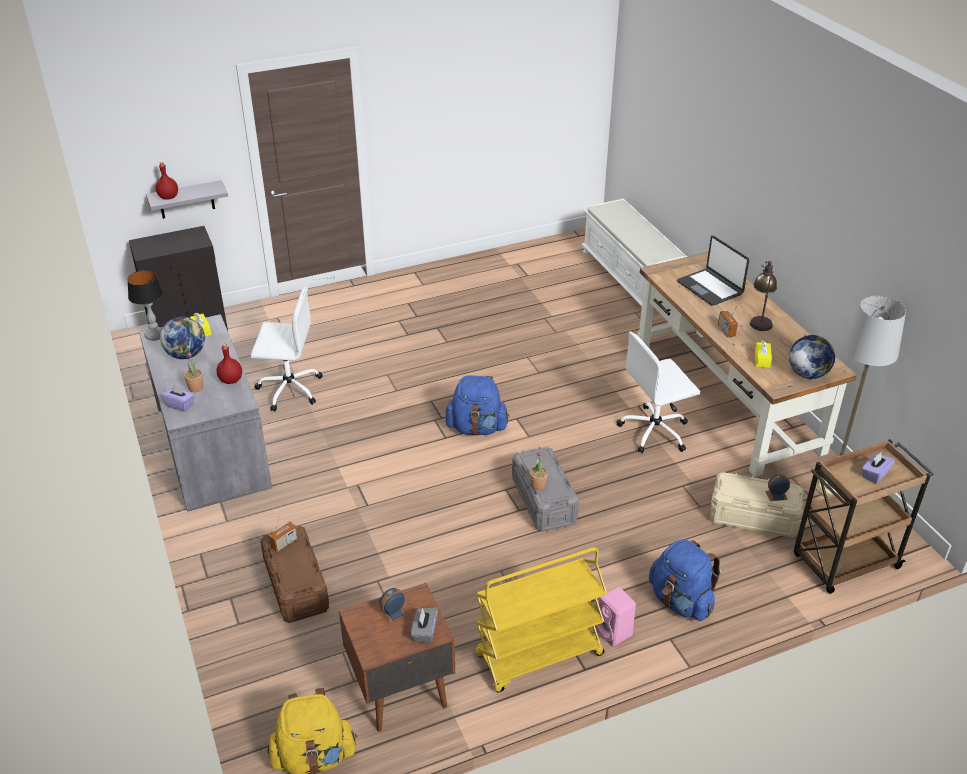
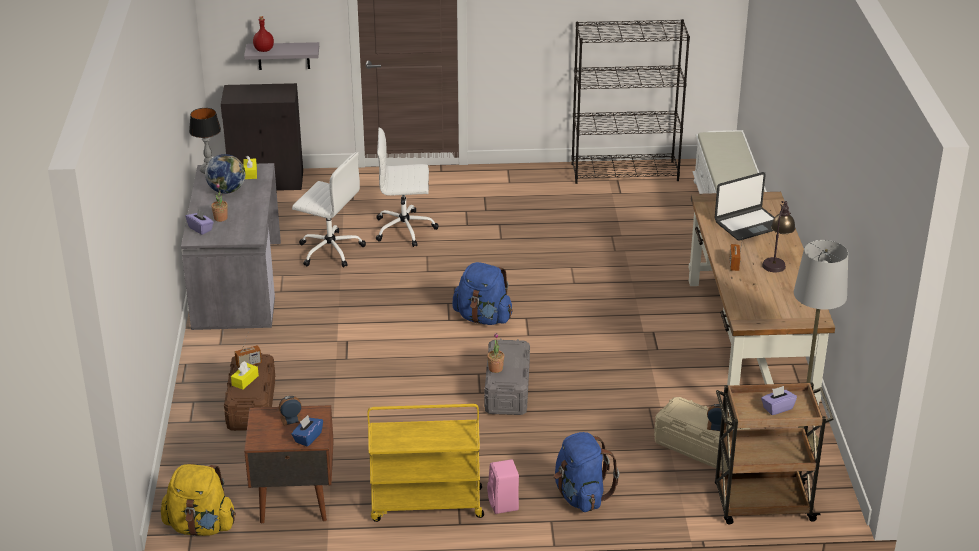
camera: 20 degrees right, 5 degrees down
(231, 380) = (253, 218): red bottle -> none
(424, 632) = (307, 438): grey tissue box -> blue tissue box
(519, 255) = (625, 172): none -> black bookcase
(655, 431) = (655, 357): white office chair -> white office chair (405, 229)
(710, 288) = (748, 224): laptop -> laptop turned 105 degrees counterclockwise
(762, 359) = (749, 295): yellow tissue box -> yellow tissue box (245, 380)
(807, 374) = (784, 316): globe -> none

